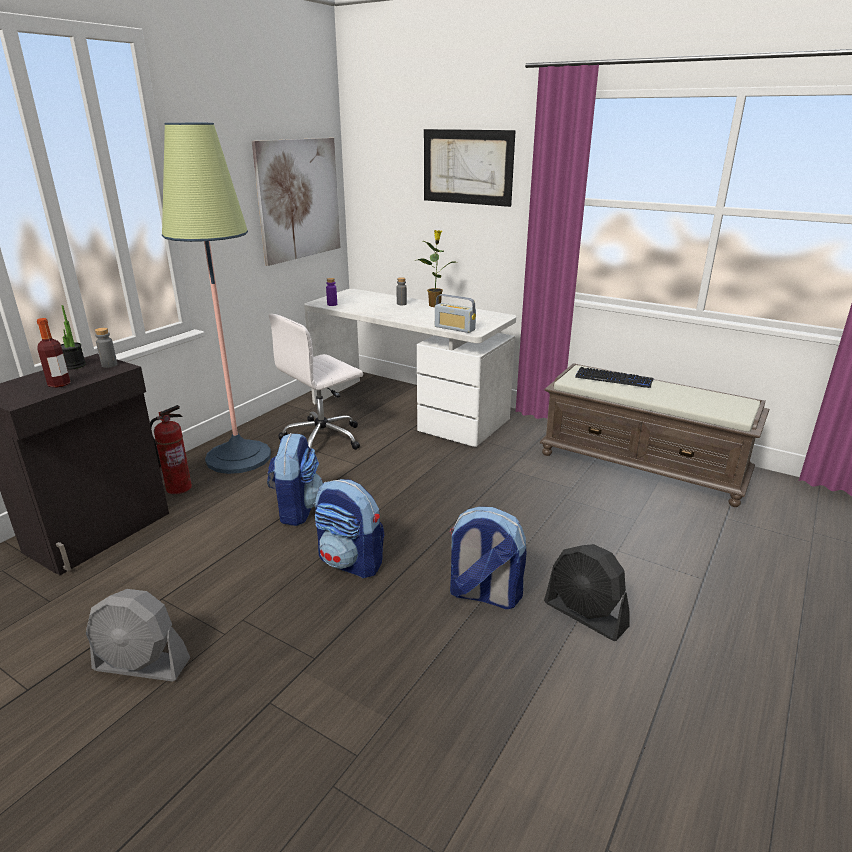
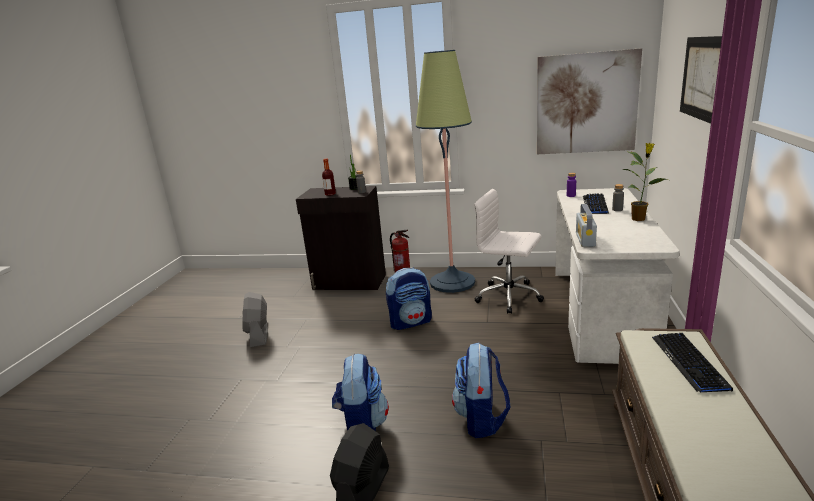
camera: 70 degrees right, 5 degrees down
(351, 562) = (368, 361): backpack -> backpack (481, 419)
(375, 305) = (595, 204): none -> keyboard

